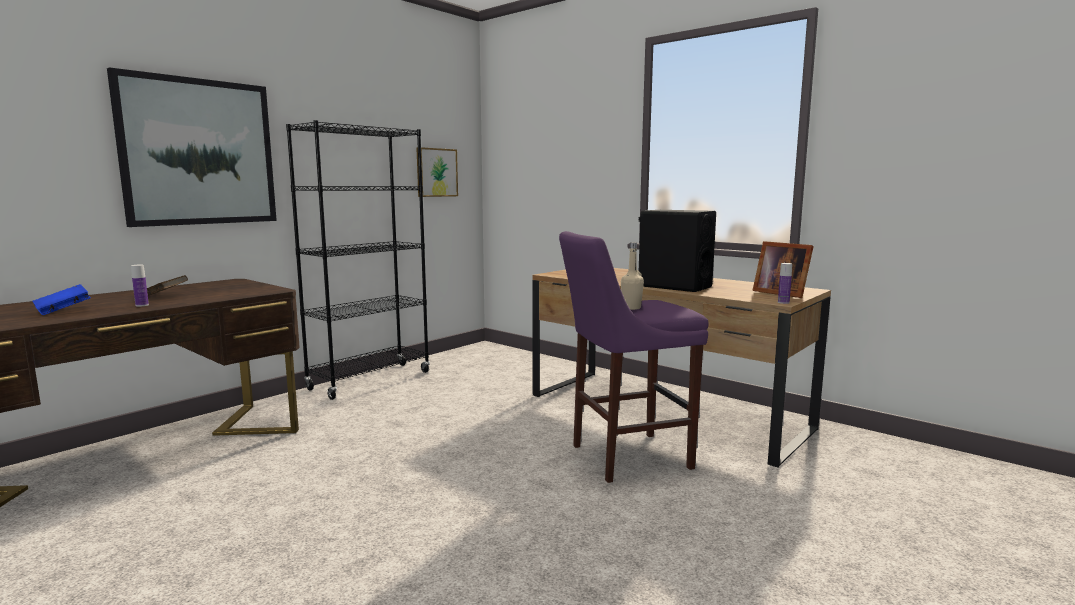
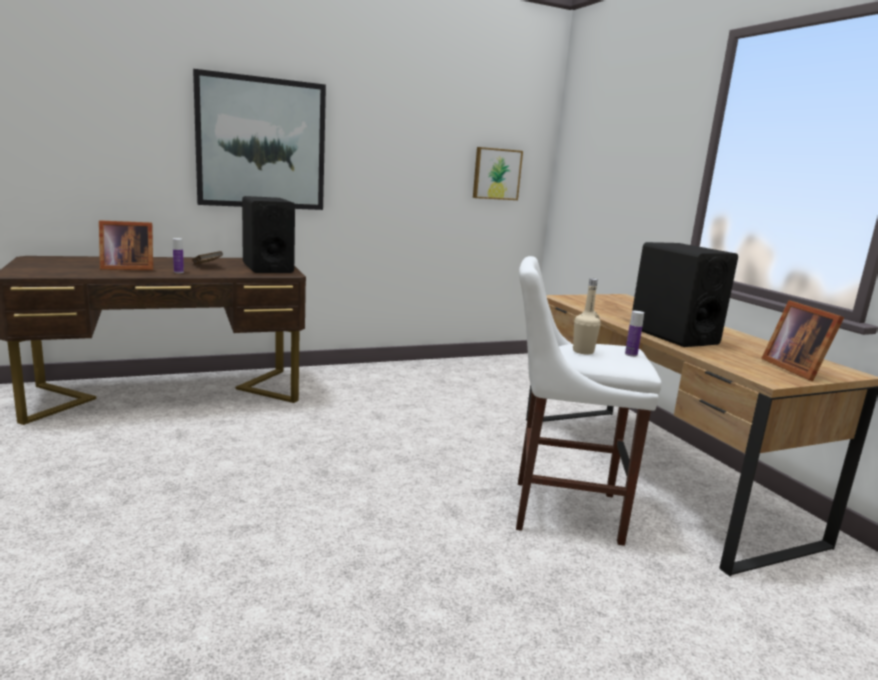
camera: 25 degrees right, 5 degrees up
(63, 310) = (126, 268): blue book -> picture frame
(239, 288) = (267, 268): none -> black speaker
(370, 380) = (391, 370): black bookcase -> none
(624, 457) = (559, 509): purple stool -> white stool
(783, 302) = (773, 382): bottle -> bottle (631, 354)

